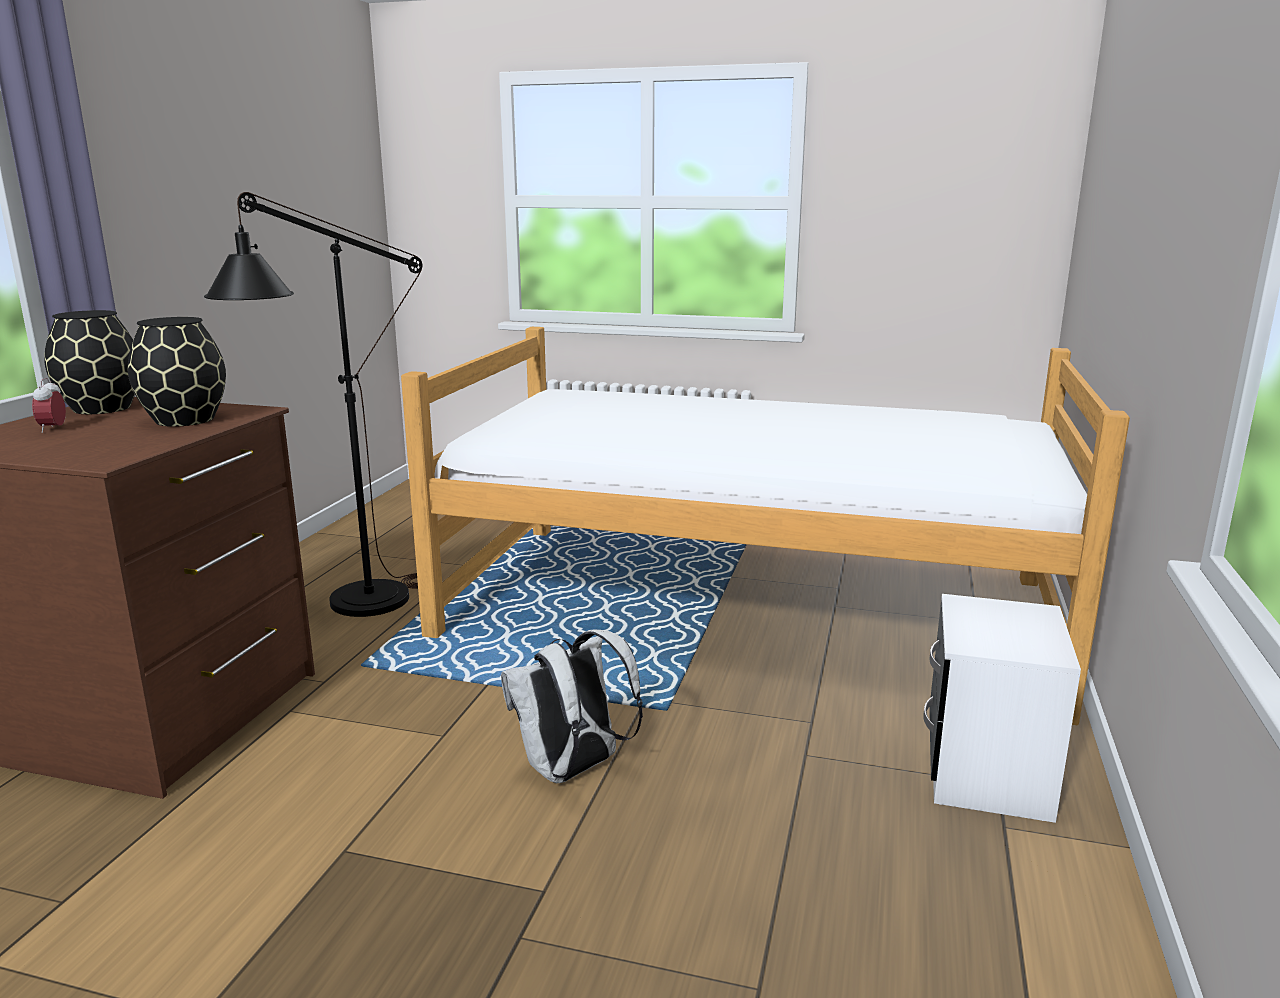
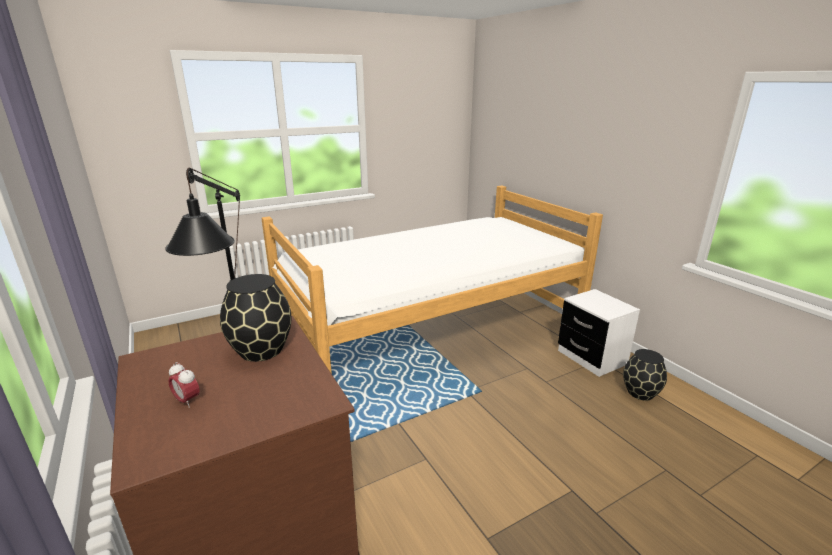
camera: 45 degrees left, 5 degrees up
(101, 408) = (158, 369): black vase -> black vase (639, 393)
(572, 770) = (497, 437): white backpack -> none

